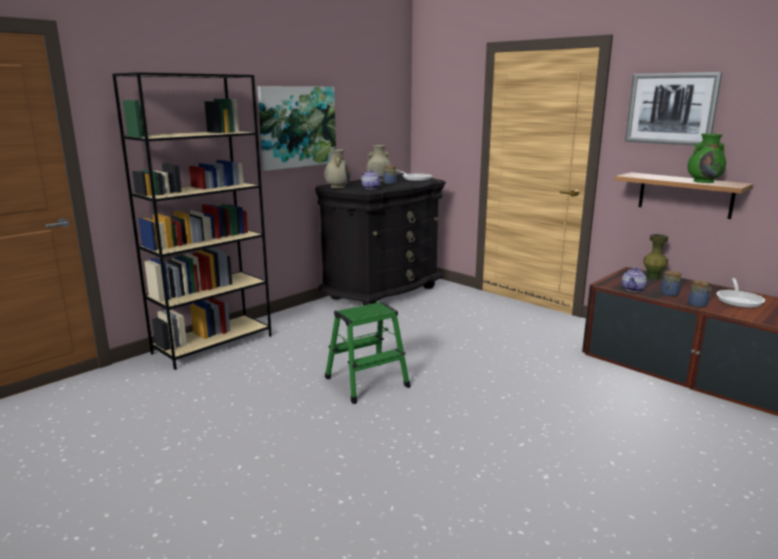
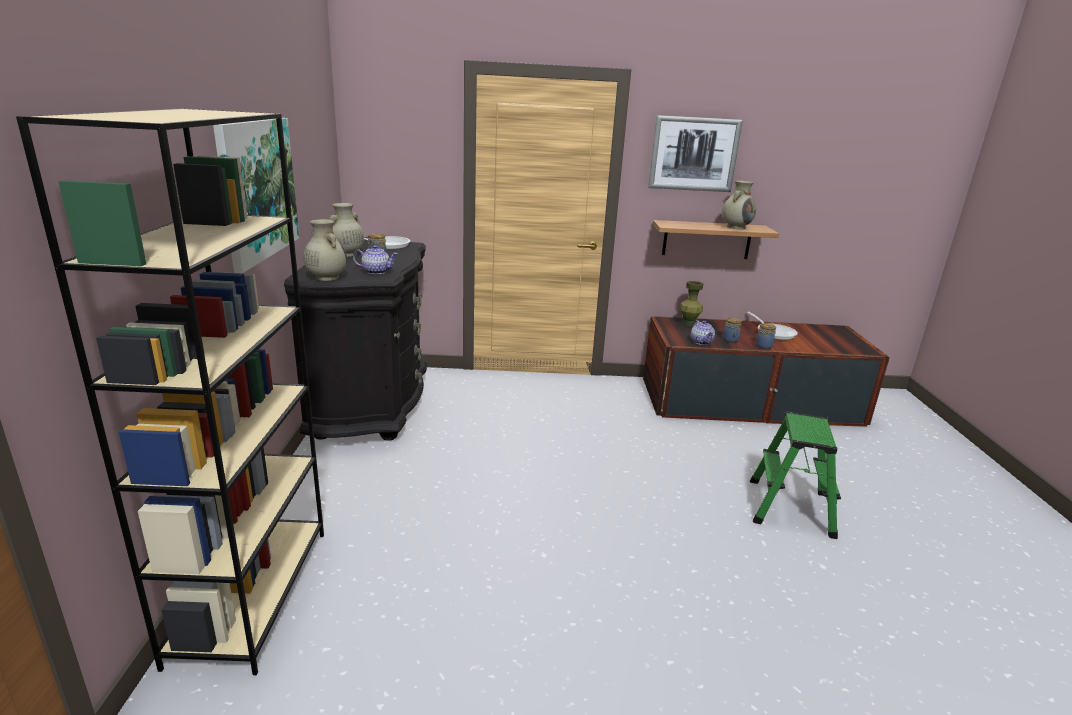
camera: 45 degrees left, 5 degrees up
(367, 381) = (544, 544): green step ladder -> green step ladder (790, 507)
(704, 181) = (736, 227): green vase -> beige vase

